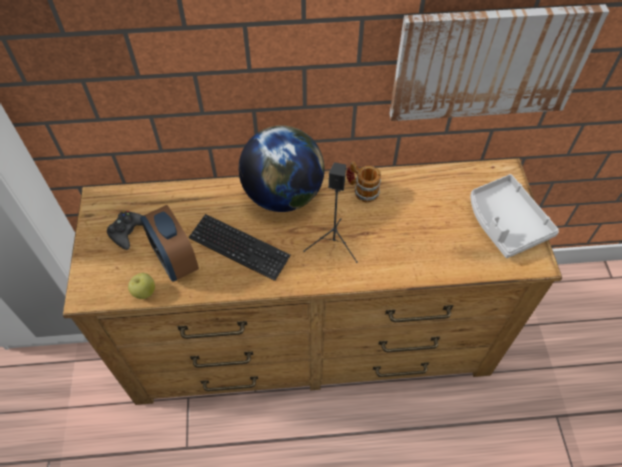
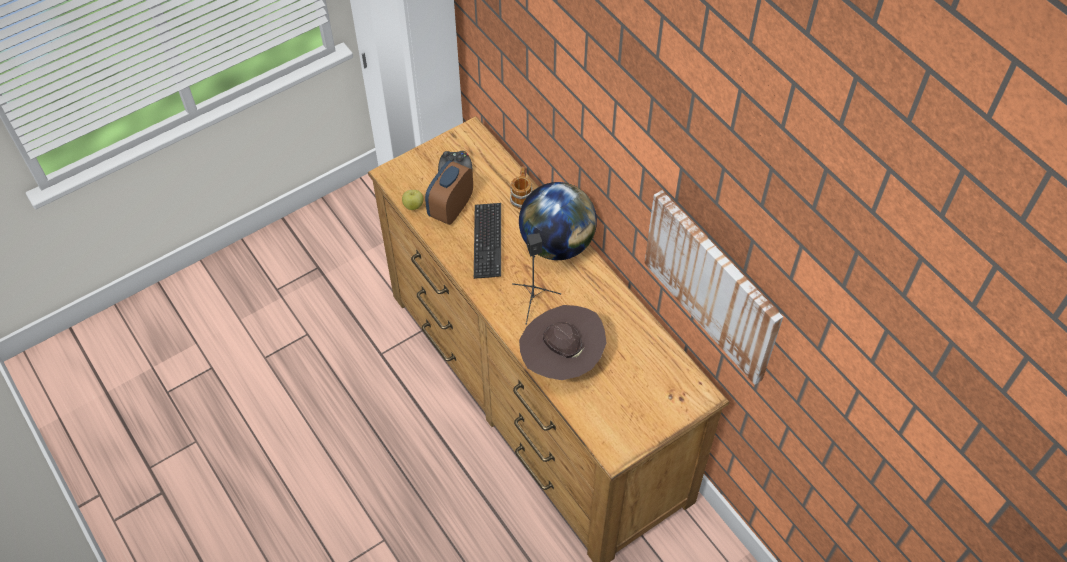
camera: 60 degrees right, 0 degrees up
(362, 190) = (601, 295): mug -> mug (522, 196)
(413, 253) = (561, 359): none -> brown hat
(505, 222) = (640, 415): grey tray -> none

